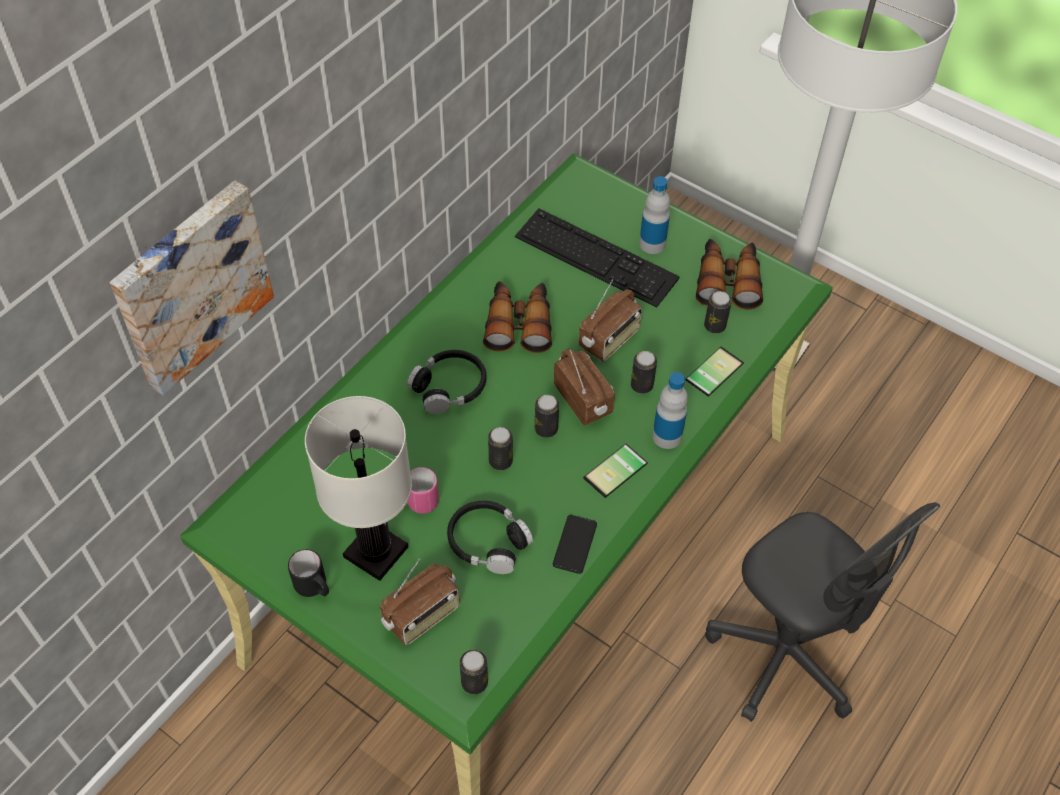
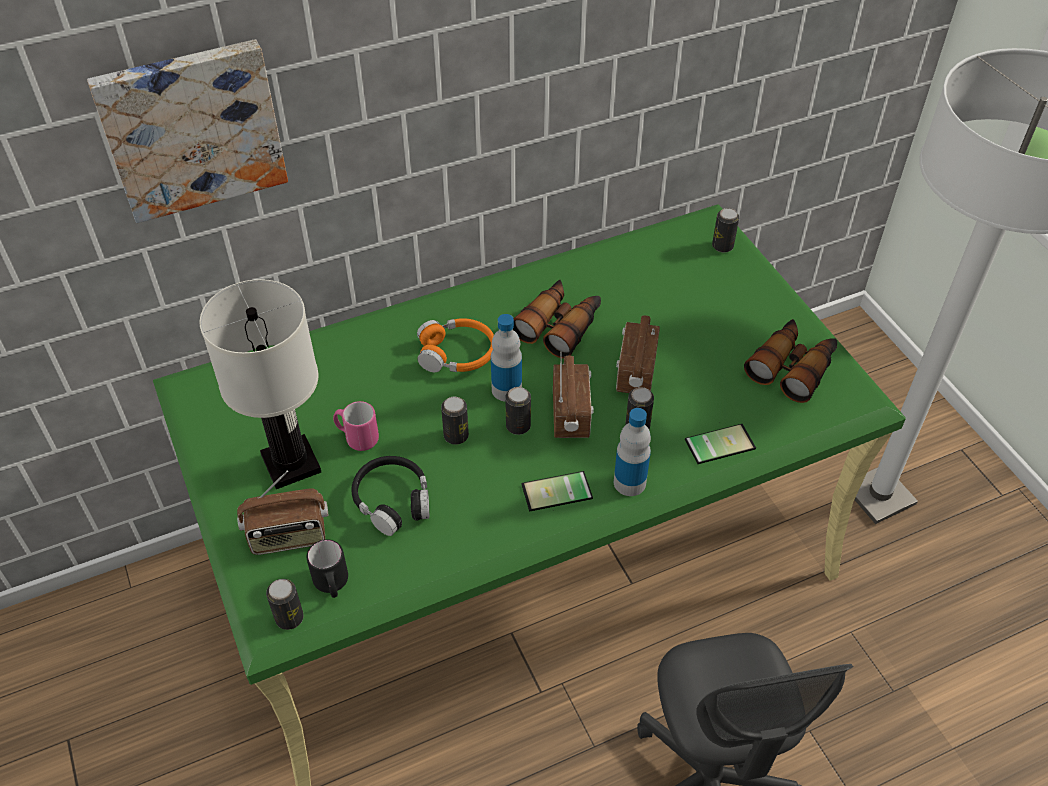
camera: 30 degrees right, 5 degrees down
(314, 587) = (219, 469): black mug -> black mug (332, 585)
(449, 387) = (457, 354): black headphones -> orange headphones
(574, 544) = (470, 540): phone -> none
(595, 257) = (673, 297): keyboard -> none
(609, 340) = (635, 374): radio -> radio turned 120 degrees clockwise
(652, 244) = (737, 306): bottle -> bottle (506, 390)
(715, 326) = (749, 403): can -> can (722, 246)

